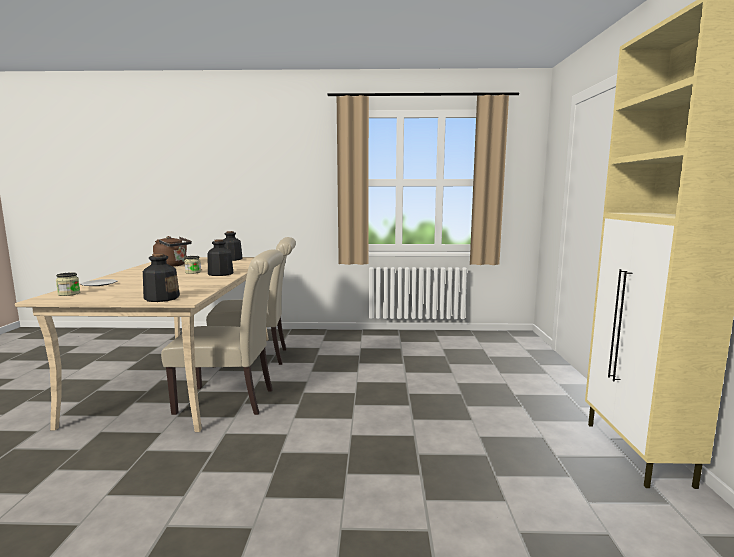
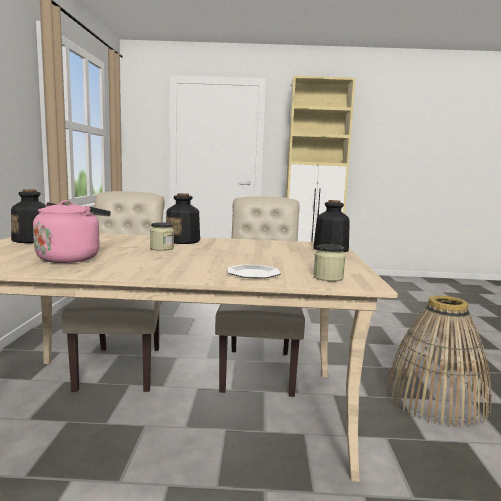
camera: 90 degrees left, 0 degrees up
(106, 495) = (436, 399): none -> basket
(173, 265) = (71, 258): brown kettle -> pink kettle

